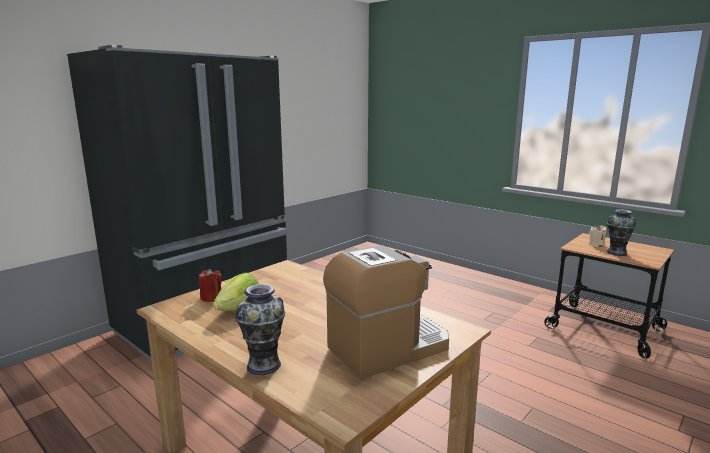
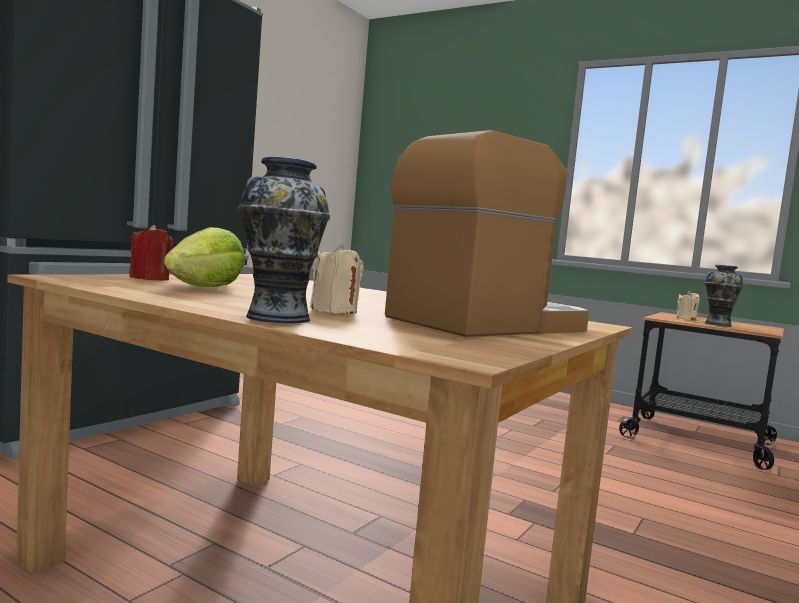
camera: 10 degrees left, 10 degrees down
(301, 342) = (334, 311): none -> beige candle

